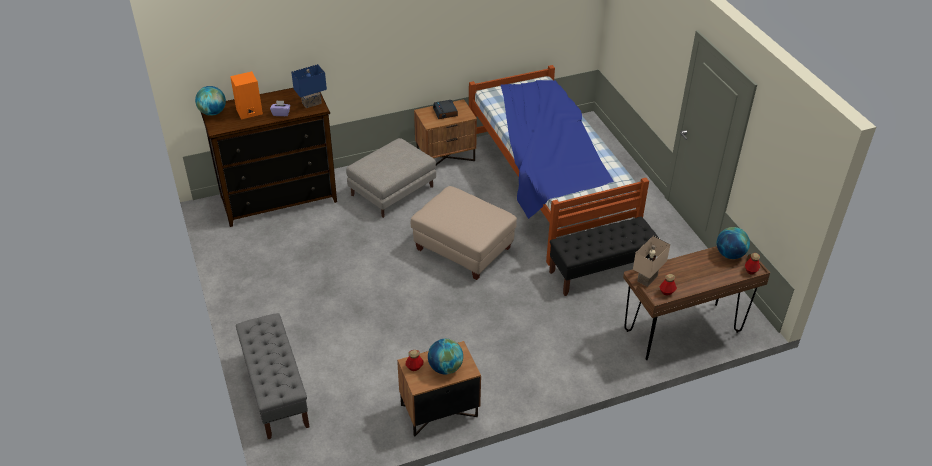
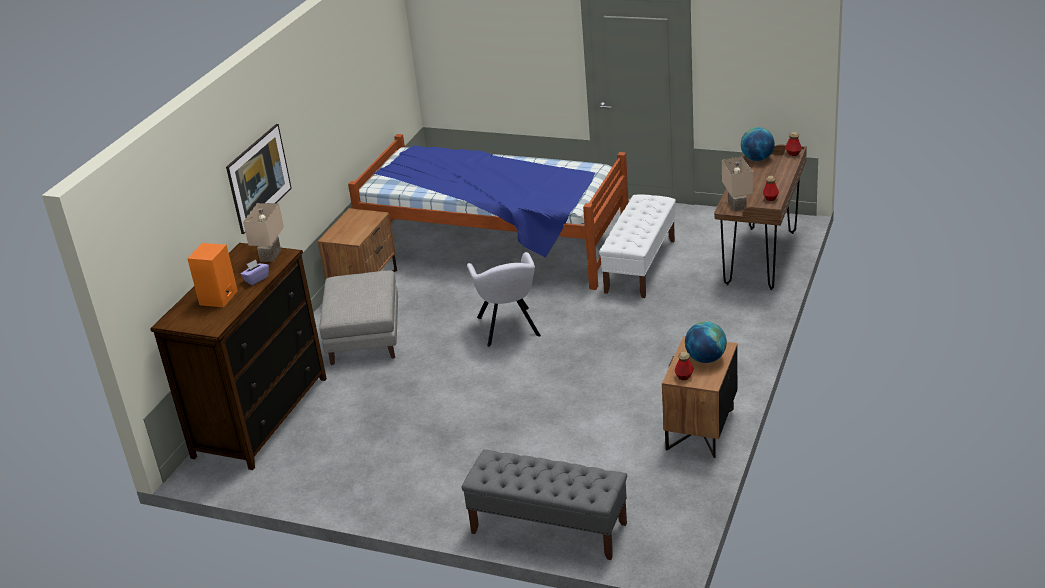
camera: 45 degrees left, 10 degrees down
(213, 112) = (179, 322): globe -> none
(311, 104) = (271, 256): blue table lamp -> beige table lamp
(357, 59) = (262, 194): none -> picture
(445, 112) = (352, 225): alarm clock -> none
(463, 249) = (509, 328): beige ottoman -> grey armchair
(601, 271) = (640, 266): black bench -> white bench

